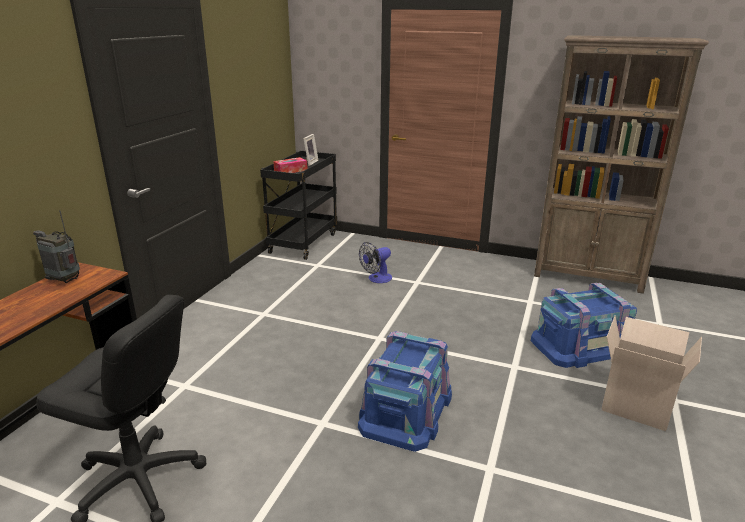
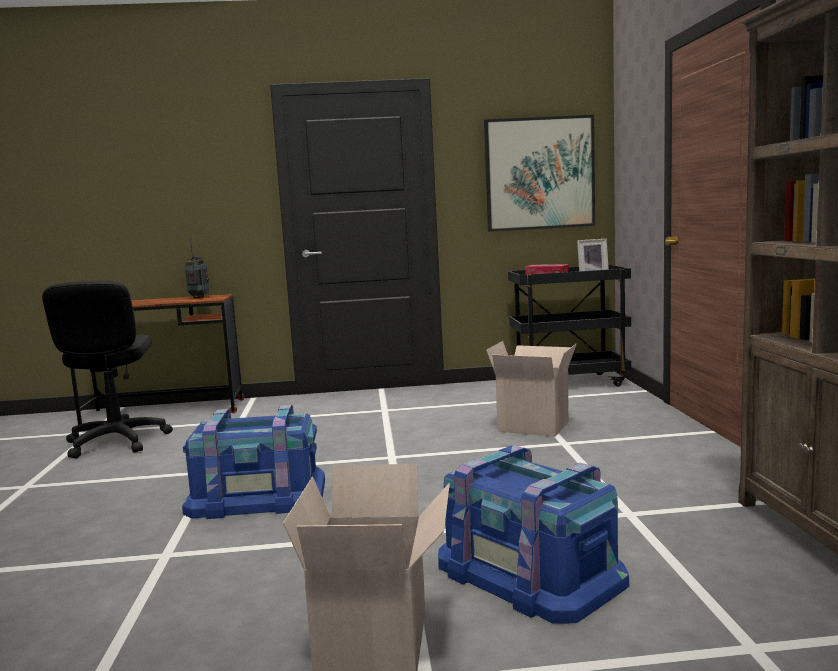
camera: 65 degrees right, 15 degrees down
(263, 85) = (539, 173): none -> picture
(376, 279) = (535, 426): fan -> cardboard box

